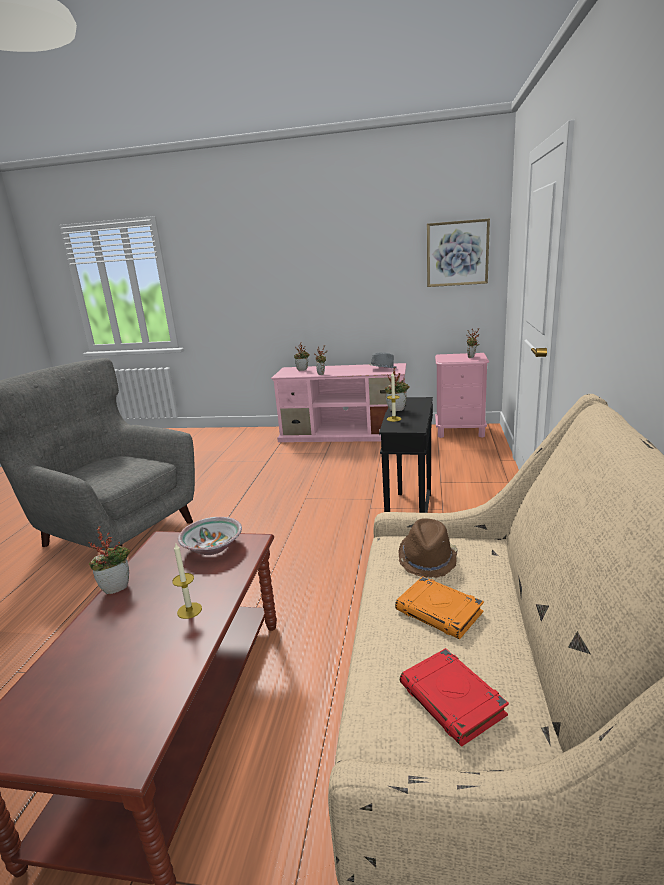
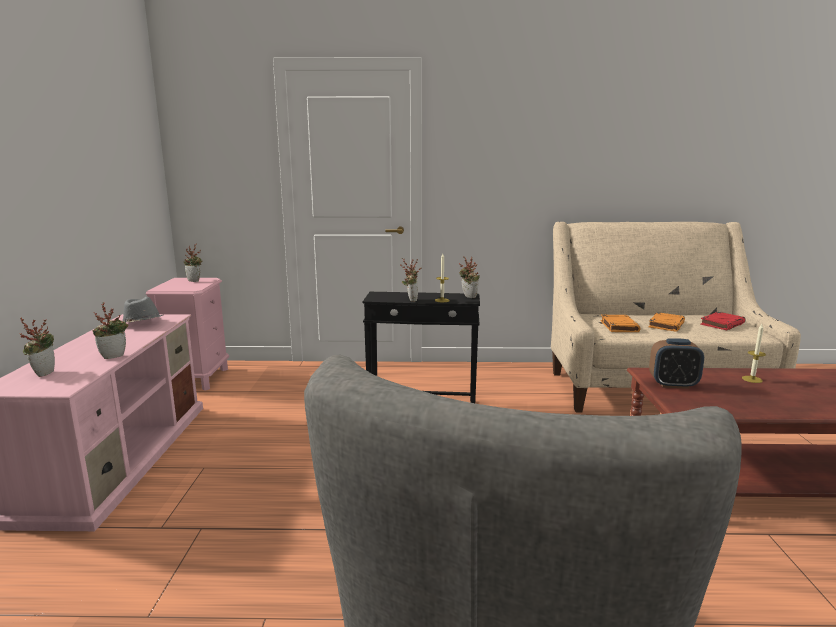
camera: 100 degrees left, 5 degrees down
(117, 587) = (771, 411): potted plant -> potted plant (467, 297)
(213, 548) = (673, 384): bowl -> alarm clock
(428, 559) = (618, 326): brown hat -> orange book
(457, 253) = (134, 153): picture -> none

